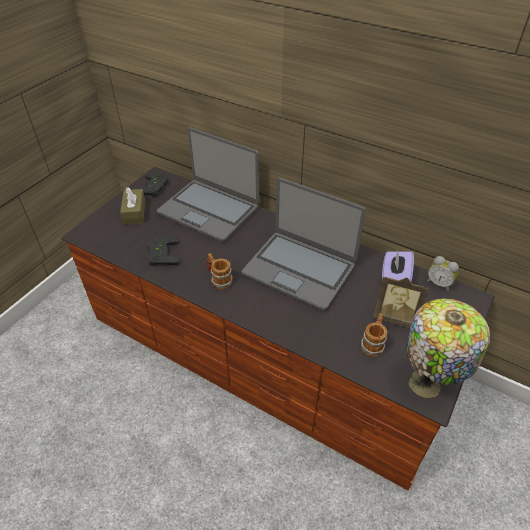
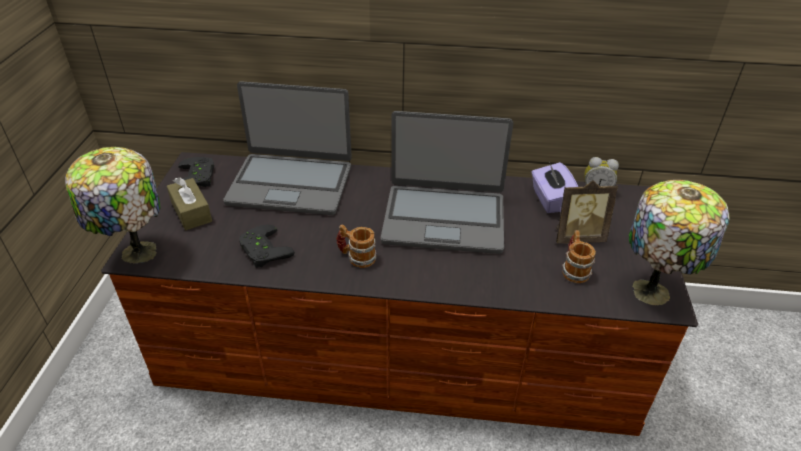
camera: 25 degrees left, 5 degrees down
(86, 232) = (136, 254): none -> table lamp

